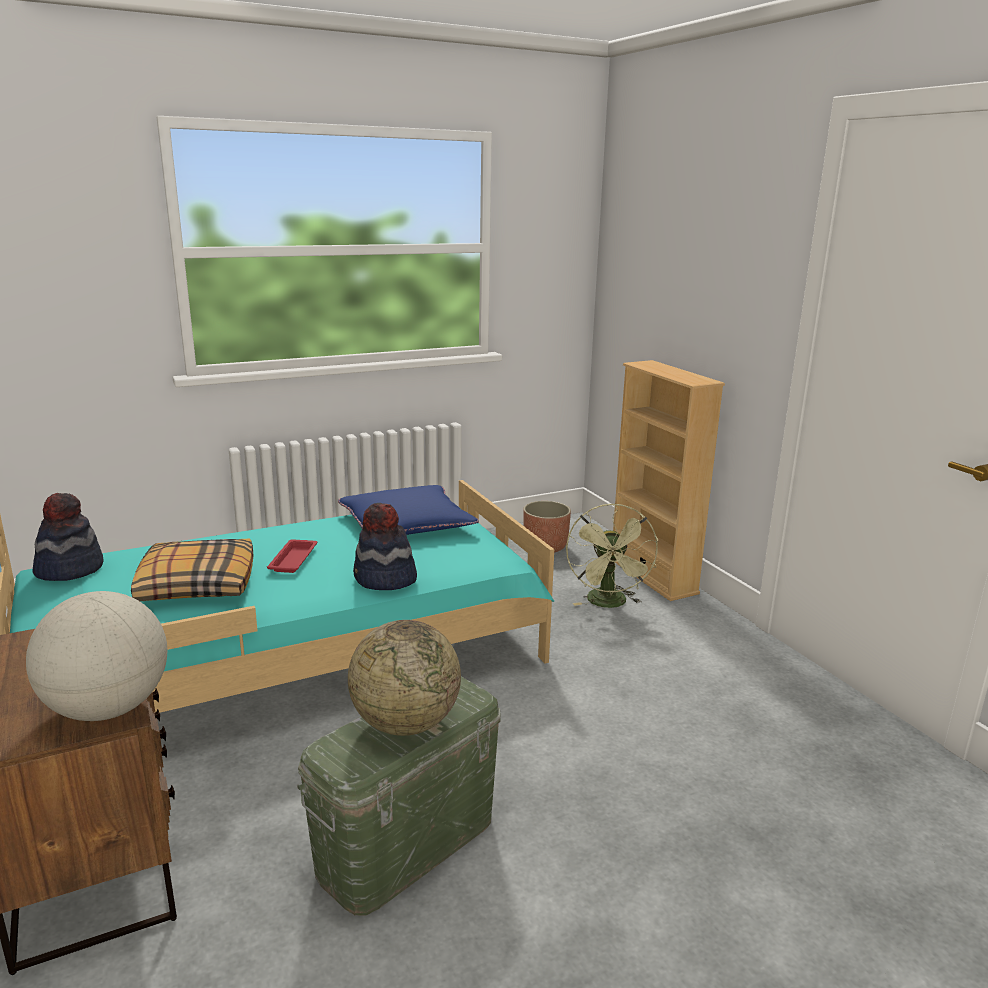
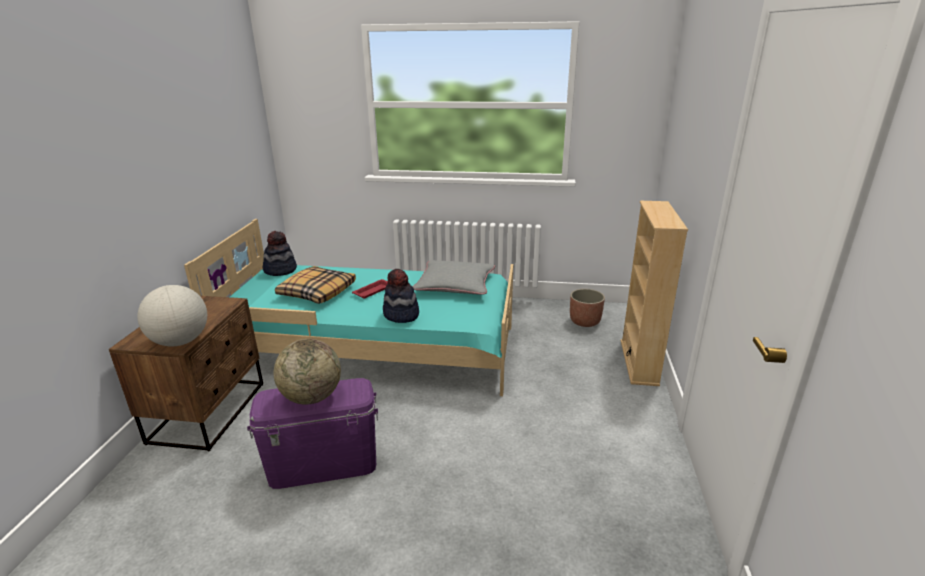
camera: 35 degrees right, 5 degrees up
(406, 523) = (455, 284): blue pillow -> grey pillow
(407, 845) = (323, 464): green storage box -> purple storage box
(609, 604) = (584, 372): green fan -> none

